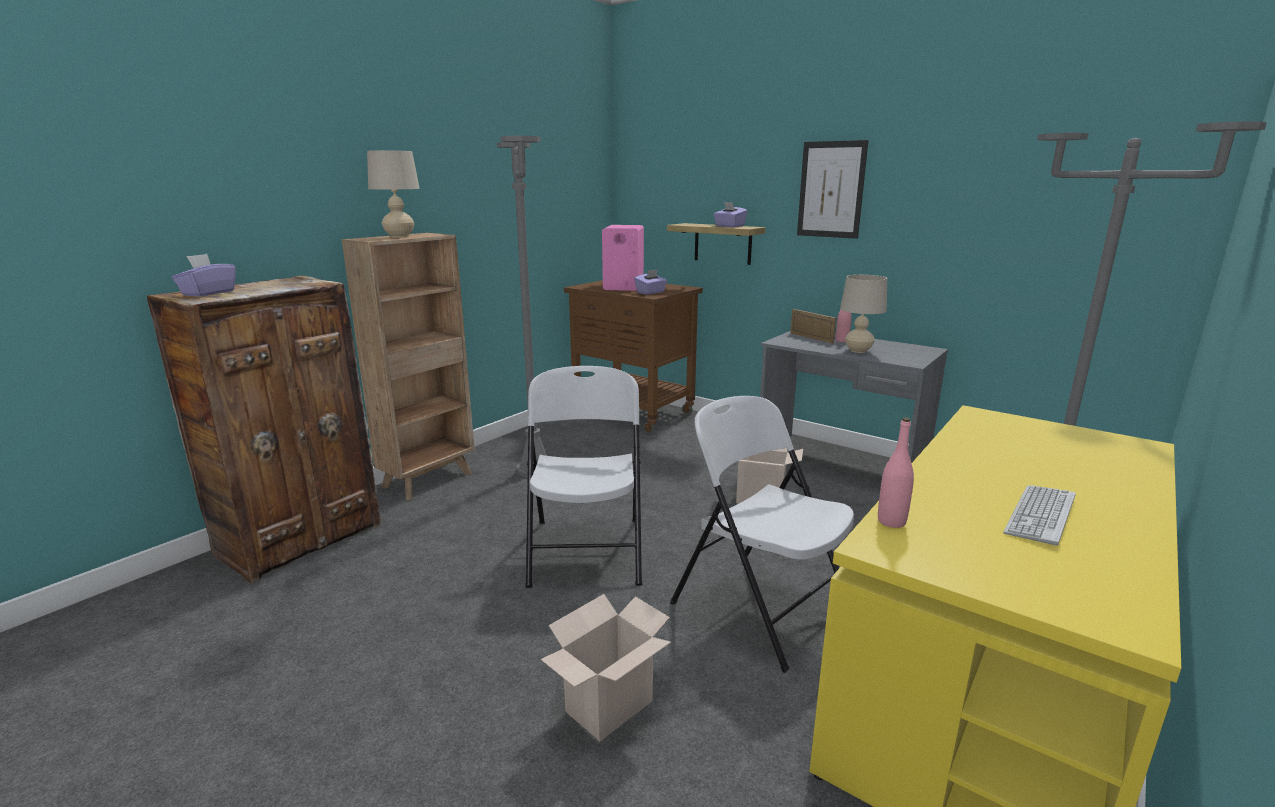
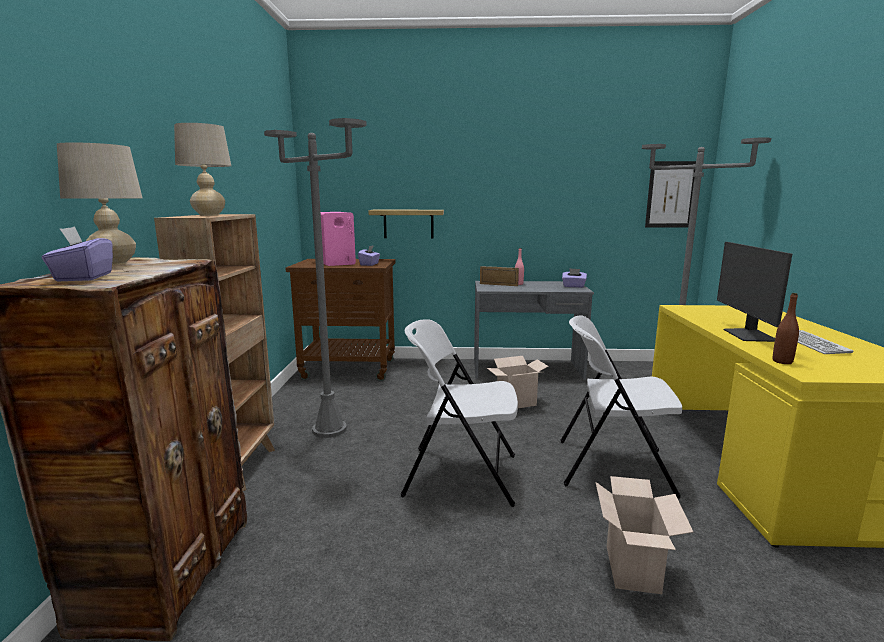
camera: 35 degrees left, 5 degrees down
(587, 551) = (461, 474): white chair -> white chair turned 45 degrees counterclockwise
(729, 226) = (420, 209): purple tissue box -> purple tissue box (573, 286)
(831, 190) = (492, 181): picture -> picture (671, 194)
(858, 351) = (541, 288): beige table lamp -> beige table lamp (113, 263)
(891, 521) = (782, 361): pink bottle -> brown bottle
(963, 477) = (749, 335): none -> monitor

